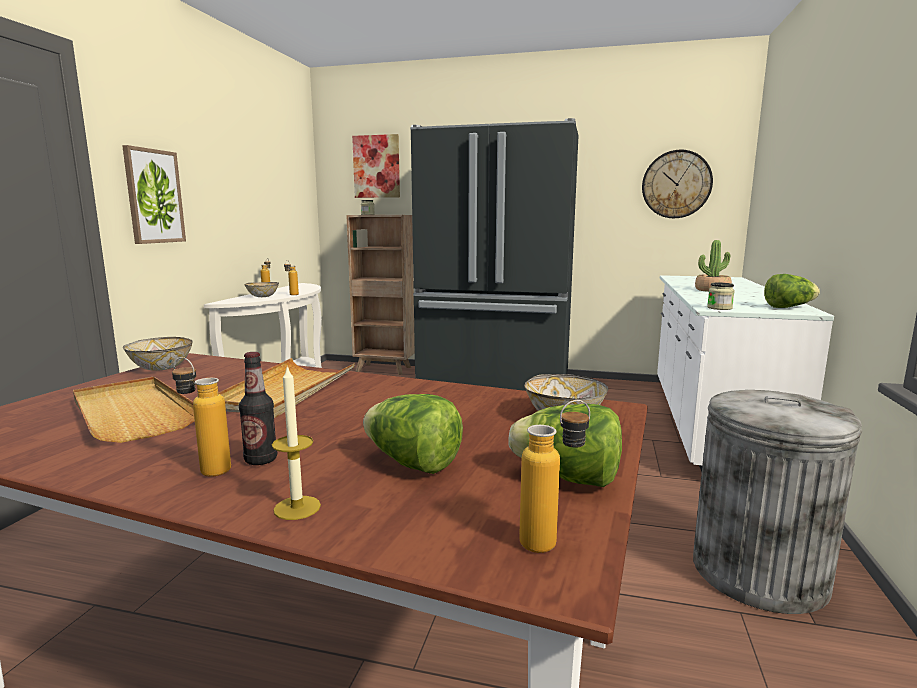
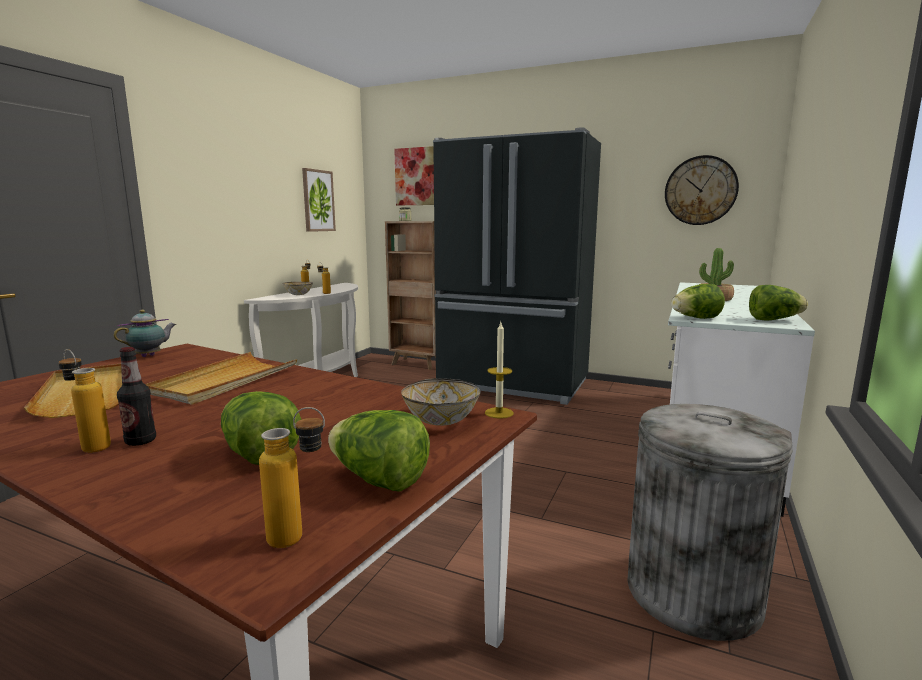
camera: 10 degrees right, 0 degrees up
(154, 196) = (197, 206): picture -> picture (318, 201)
(161, 368) = (150, 356): bowl -> teapot
(297, 508) = (124, 486): candle -> candle (499, 413)
(719, 308) = (696, 318): jar -> lettuce

